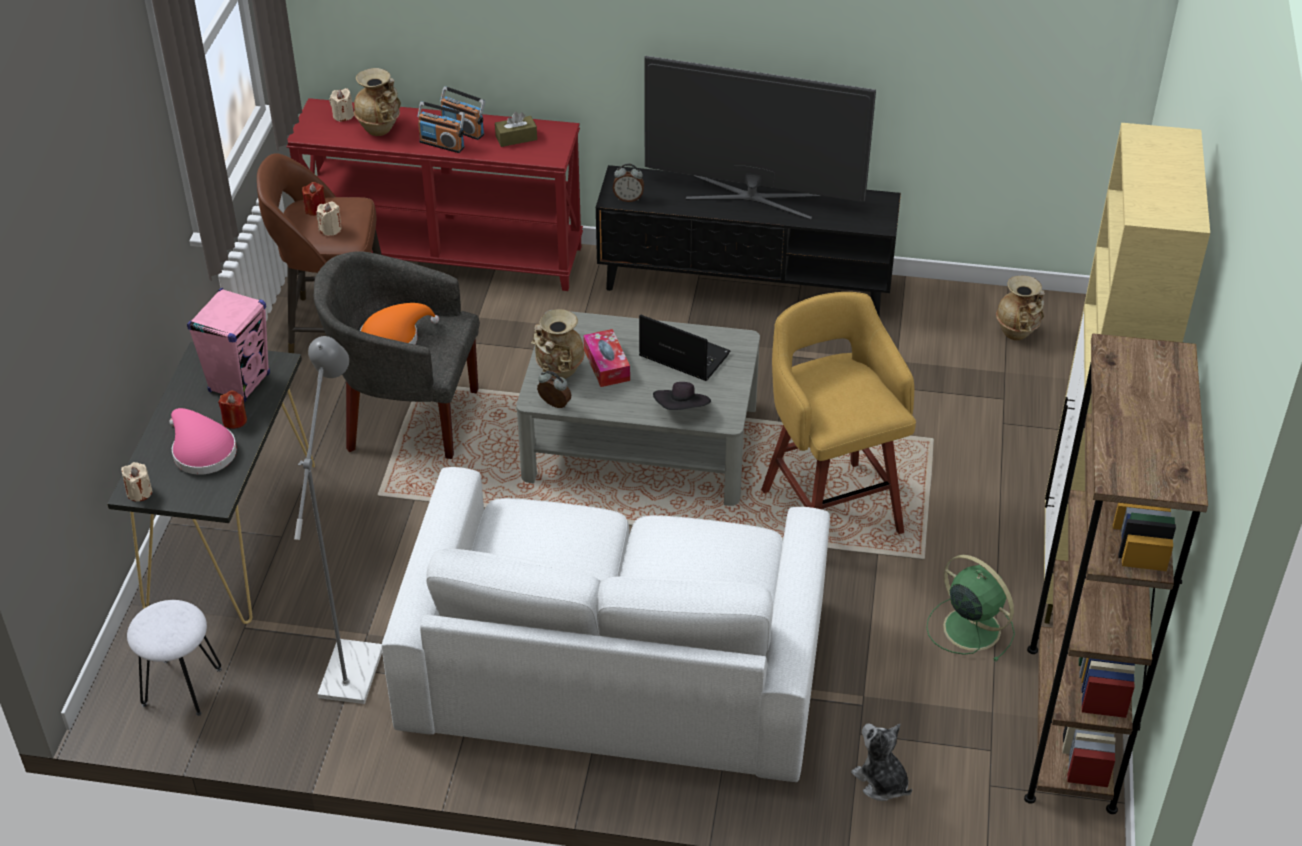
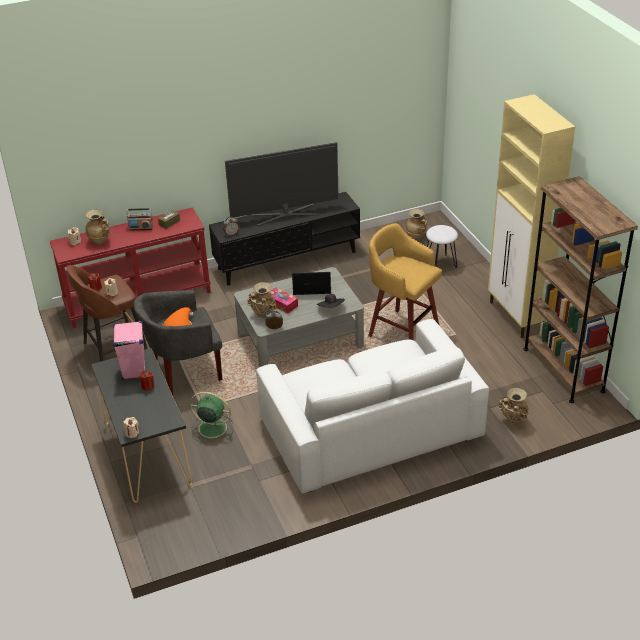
camera: 30 degrees left, 5 degrees down
(181, 686) = (184, 524): white stool -> white stool (440, 264)
(201, 451) = (144, 404): pink hat -> none
(355, 661) = (255, 477): grey floor lamp -> none
(442, 144) = (137, 237): radio -> none
(881, 781) = (513, 421): plush toy -> beige vase
(969, 627) = (495, 351): green fan -> green fan (211, 428)

